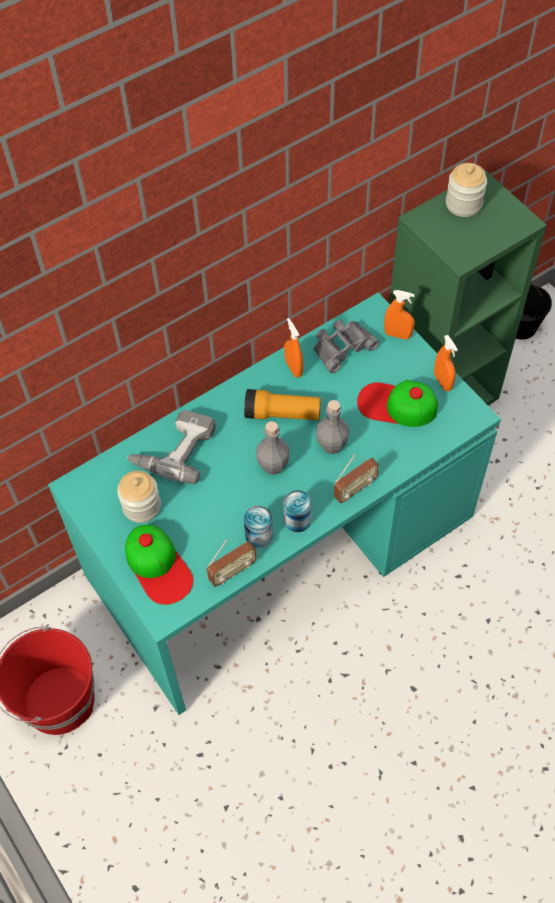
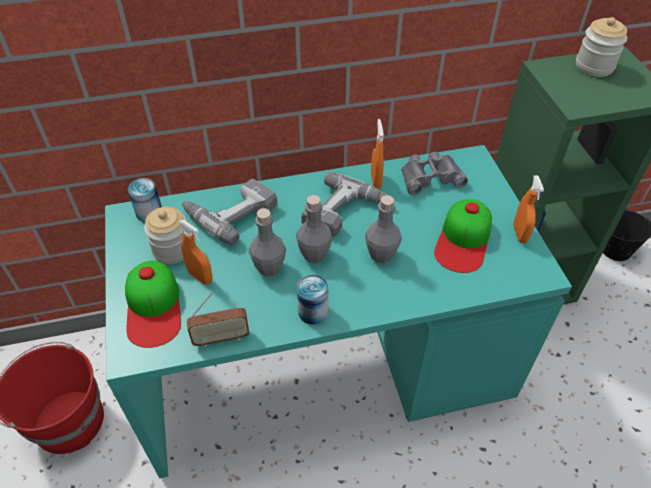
camera: 20 degrees right, 10 degrees down
(239, 493) = (269, 268): none -> grey bottle
(258, 535) = (266, 312): can -> can (149, 212)
(282, 414) = (346, 214): flashlight -> power drill
(355, 489) = (386, 302): radio -> none
(397, 335) = (489, 182): orange spray bottle -> orange spray bottle (200, 277)
(397, 405) = (463, 240): cap -> cap turned 105 degrees counterclockwise

